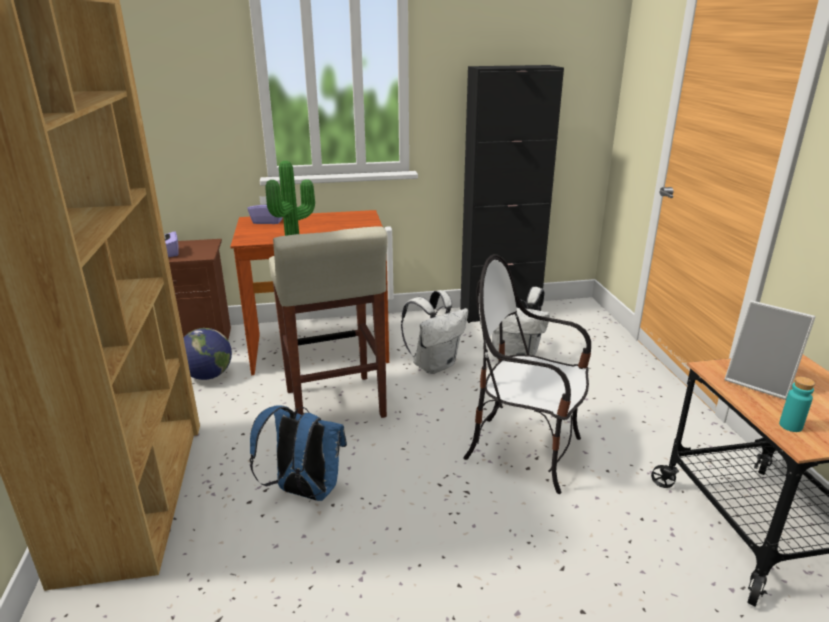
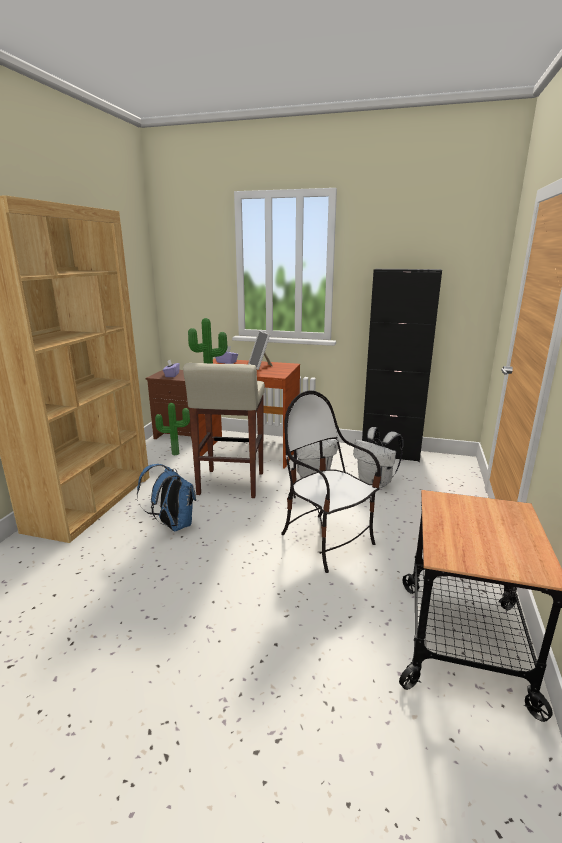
camera: 25 degrees right, 5 degrees down
(208, 376) = (175, 453): globe -> potted plant
(760, 382) = (464, 514): picture frame -> picture frame (260, 366)
(790, 426) = (448, 544): turquoise bottle -> none

